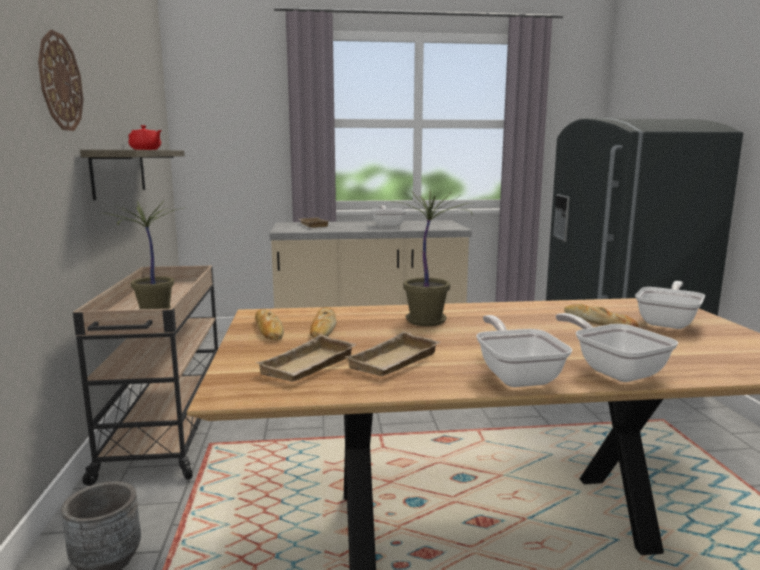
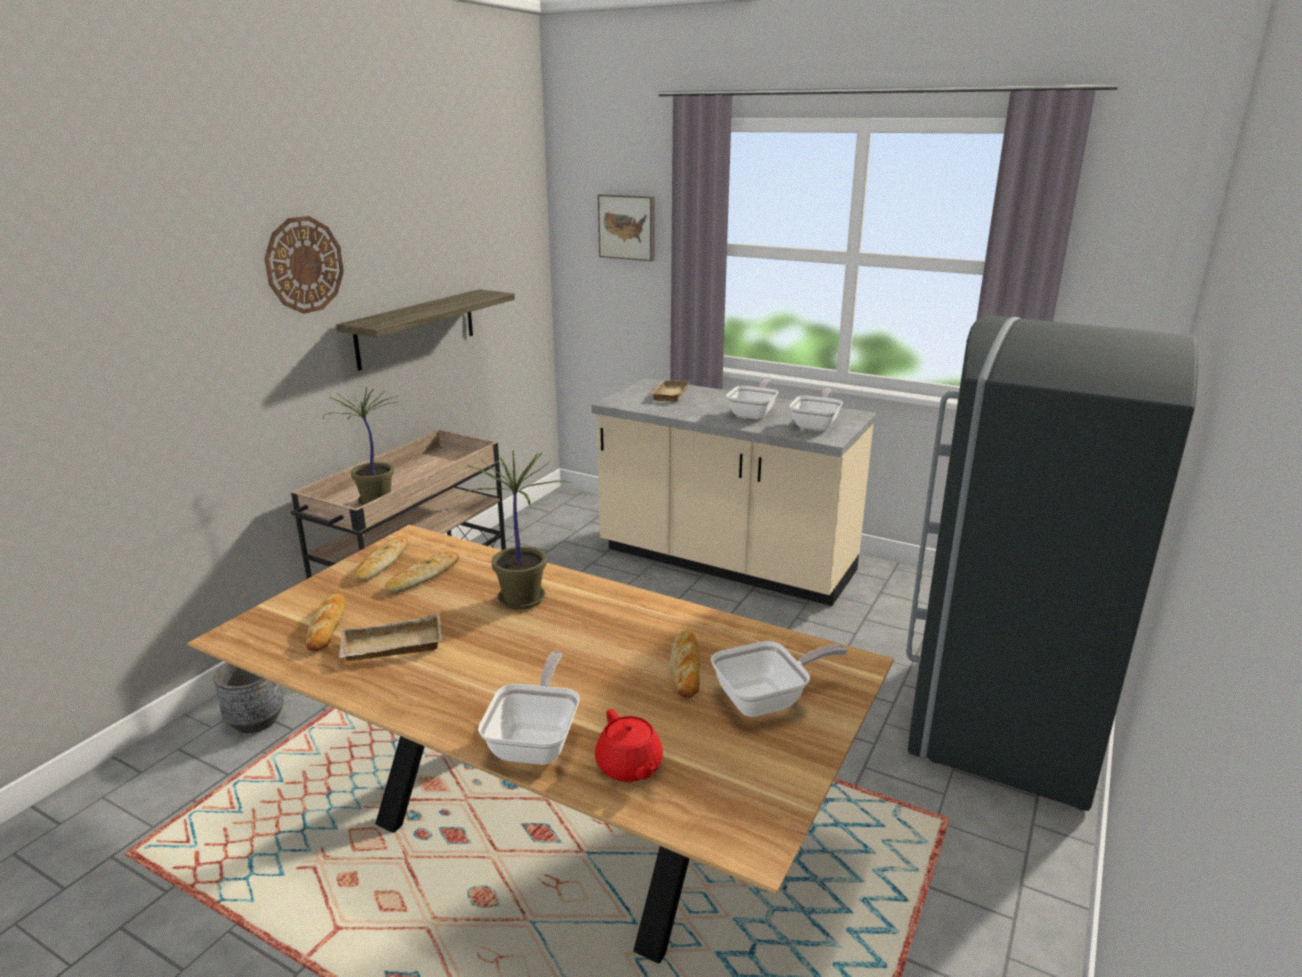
camera: 35 degrees right, 10 degrees up
(146, 149) = (449, 302): red teapot -> red teapot (629, 767)
(244, 111) = (628, 227): none -> picture
(310, 366) = (327, 626): beige tray -> bread
(516, 375) = (444, 707): frying pan -> frying pan (816, 425)

